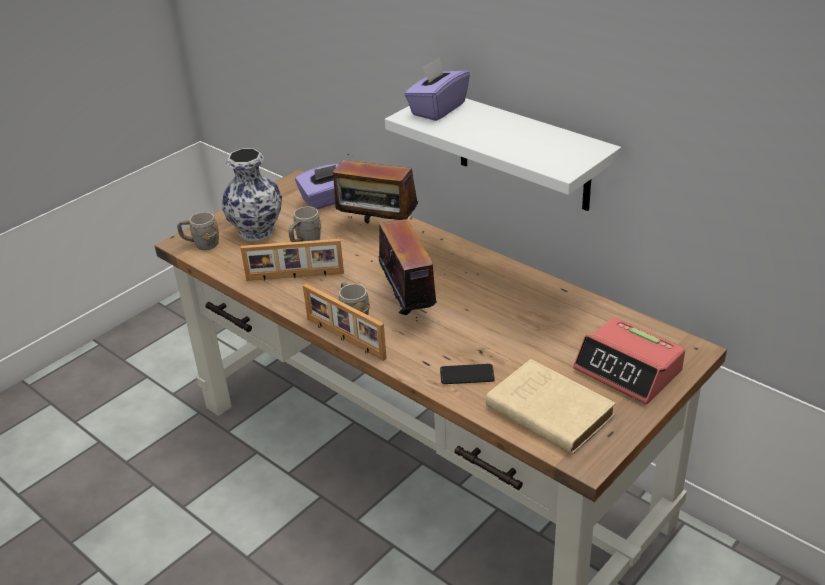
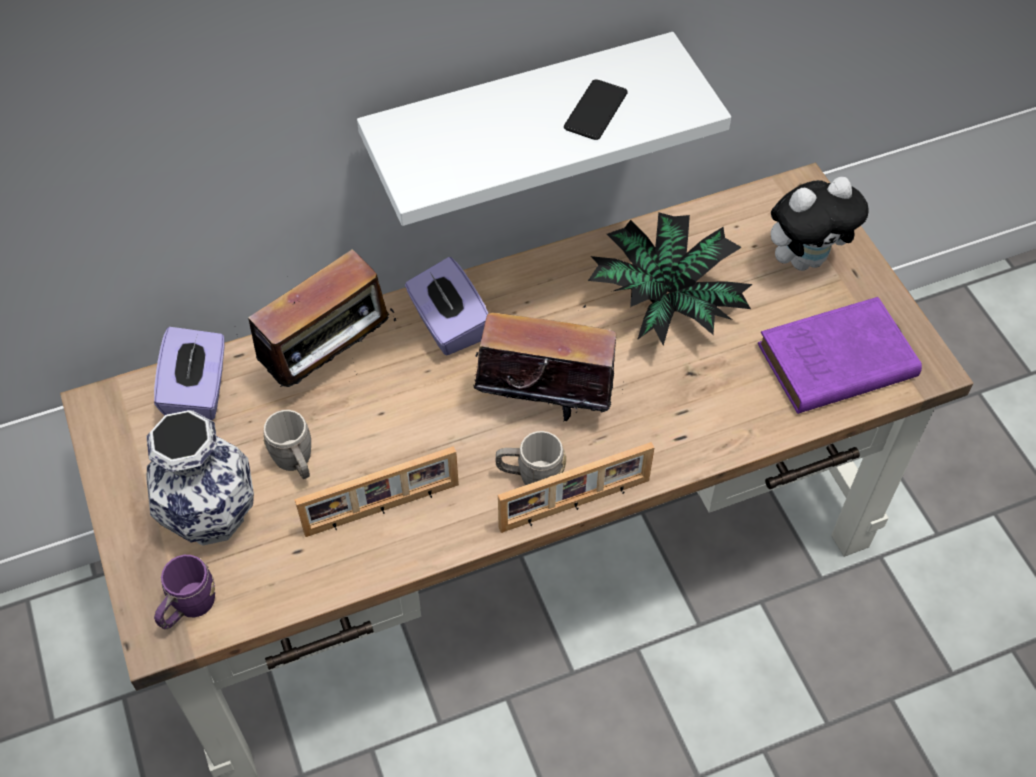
camera: 65 degrees left, 20 degrees up
(201, 244) = (188, 608): grey mug -> purple mug
(295, 277) = (382, 510): picture frame -> picture frame turned 45 degrees clockwise
(437, 109) = (423, 146): purple tissue box -> purple tissue box (448, 325)
(467, 375) = (728, 407): phone -> phone (595, 111)
(529, 323) = (665, 301): none -> potted plant
(547, 410) = (832, 362): beige book -> purple book
(628, 370) = (805, 259): alarm clock -> plush toy

